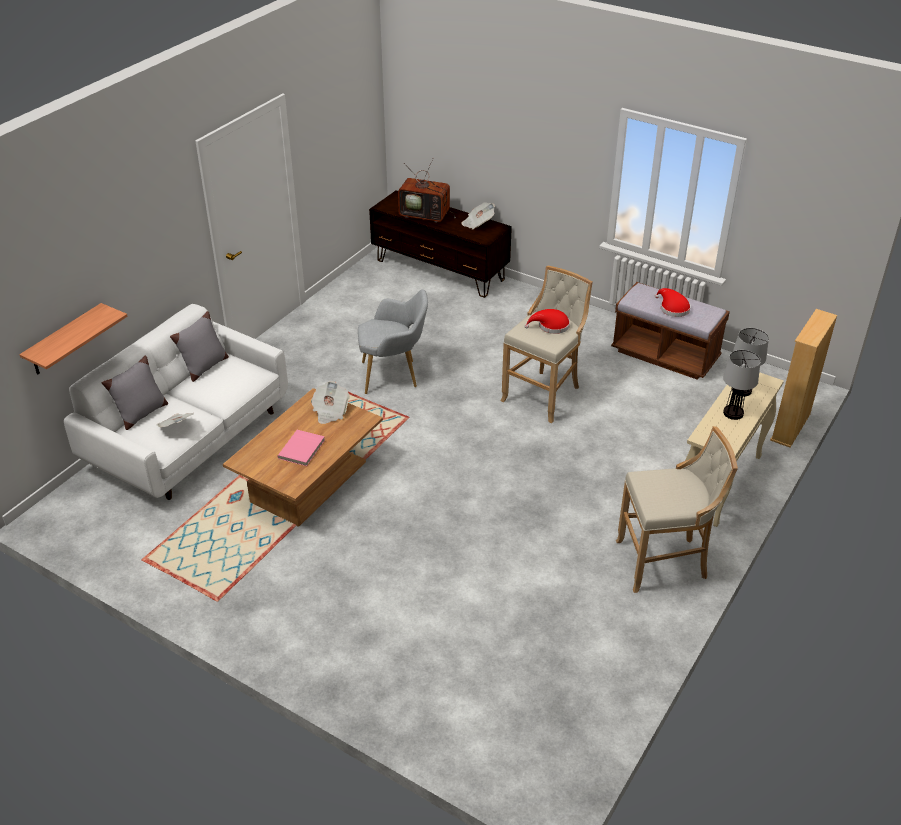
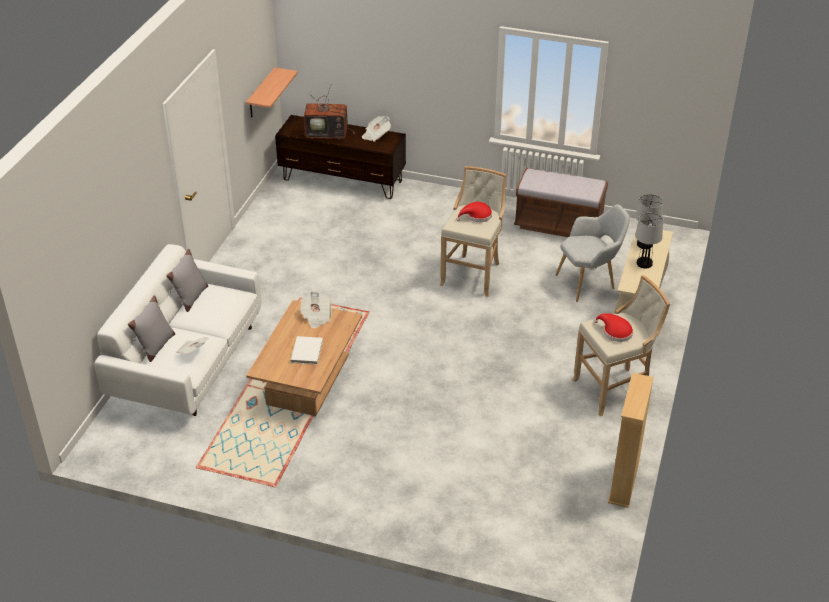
camera: 15 degrees left, 0 degrees up
(65, 340) = (92, 293): shelf -> shelf (261, 93)
(302, 449) = (307, 351): pink book -> white book
(394, 376) = (341, 279): grey armchair -> grey armchair (589, 282)
(672, 308) = (563, 186): red hat -> red hat (615, 332)
(790, 427) = (675, 268): beige bookcase -> beige bookcase (623, 483)

